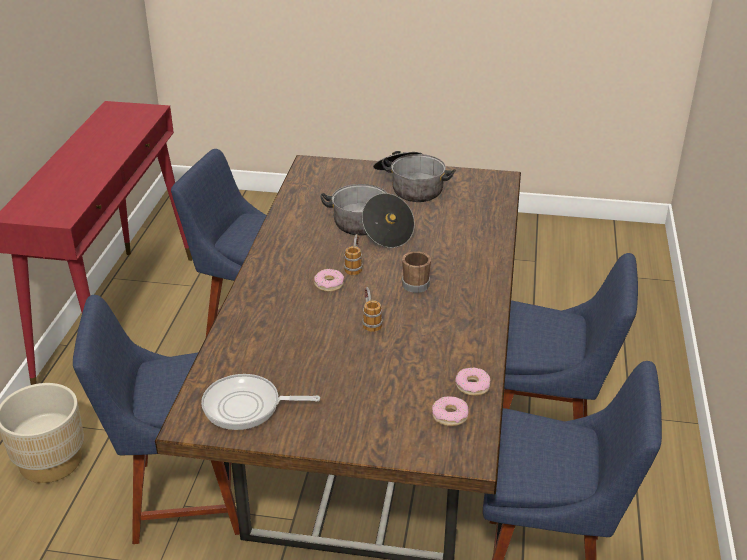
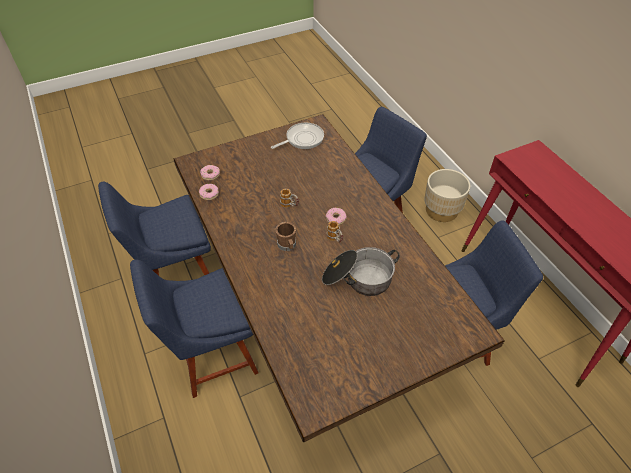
camera: 145 degrees right, 15 degrees up
(410, 186) = (375, 348): cooking pot -> none

